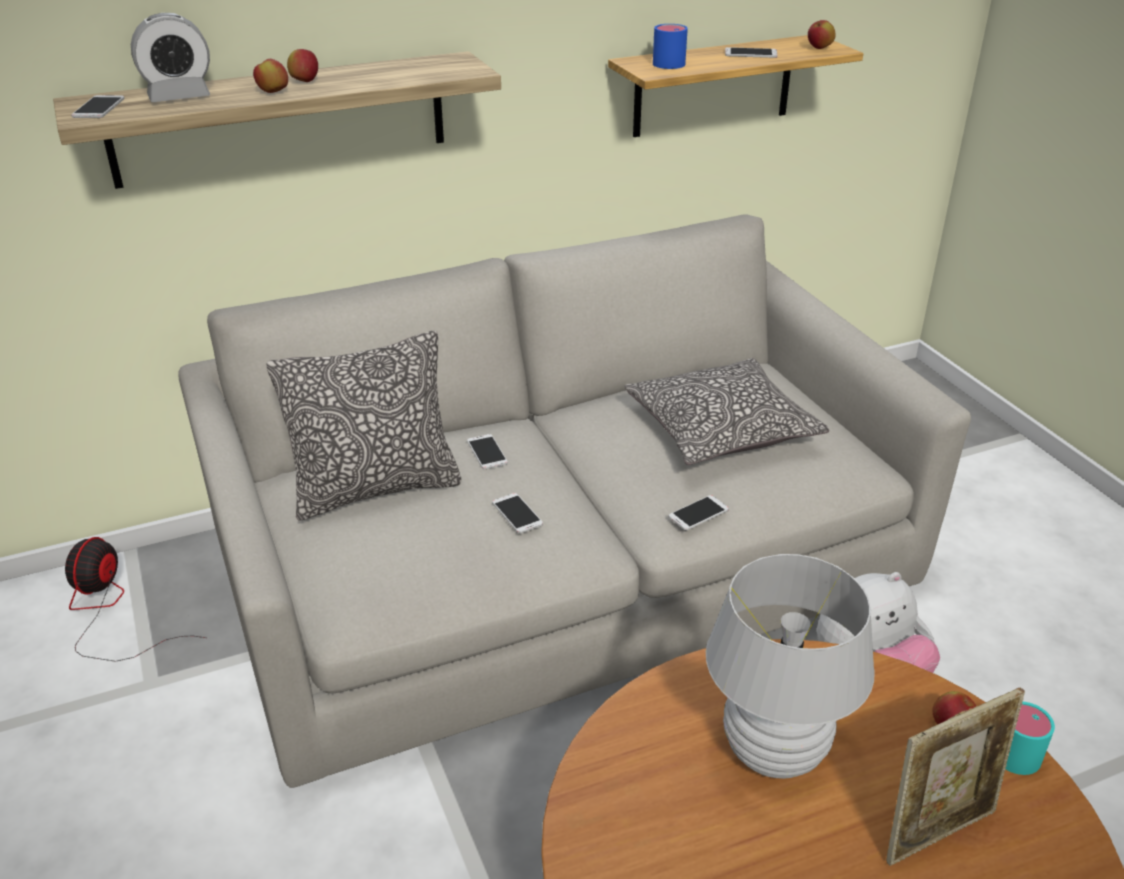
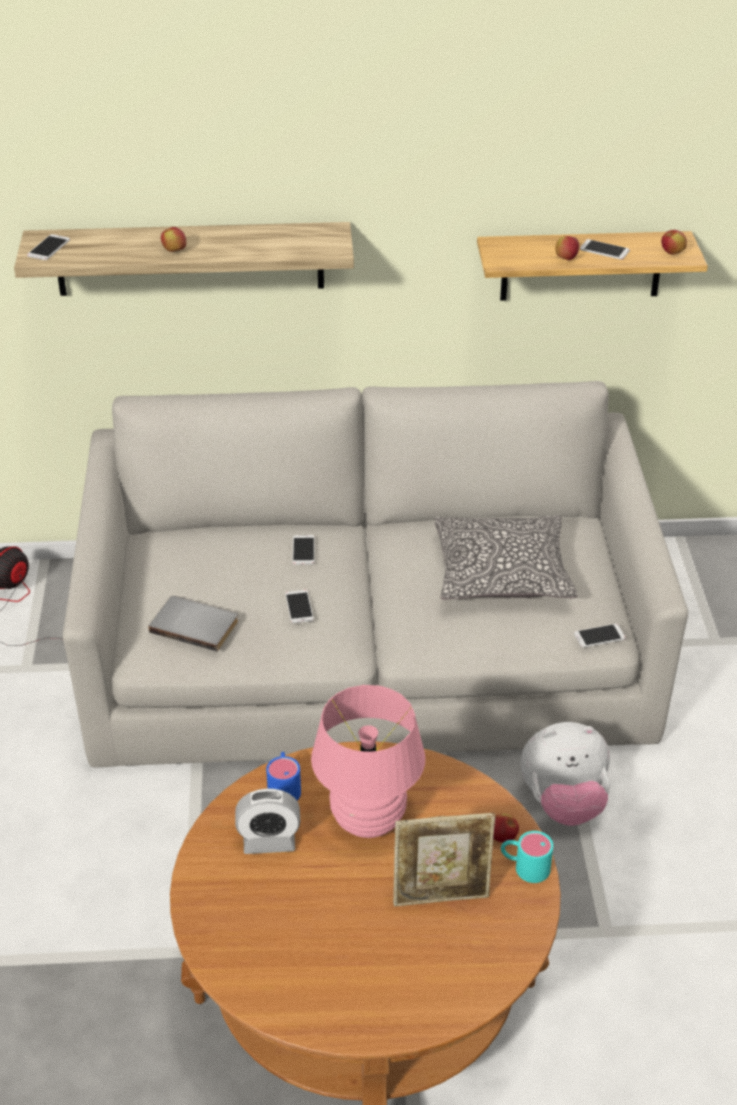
camera: 20 degrees right, 5 degrees up
(179, 96) = (107, 244): alarm clock -> alarm clock (269, 841)
(305, 81) = (203, 241): apple -> apple (566, 258)
(375, 488) = (206, 561): pillow -> none
(400, 562) = (195, 624): none -> grey book
(665, 62) = (521, 249): blue mug -> blue mug (284, 786)
(698, 513) = (438, 640): phone -> phone (599, 636)
(773, 752) = (368, 820): white table lamp -> pink table lamp

